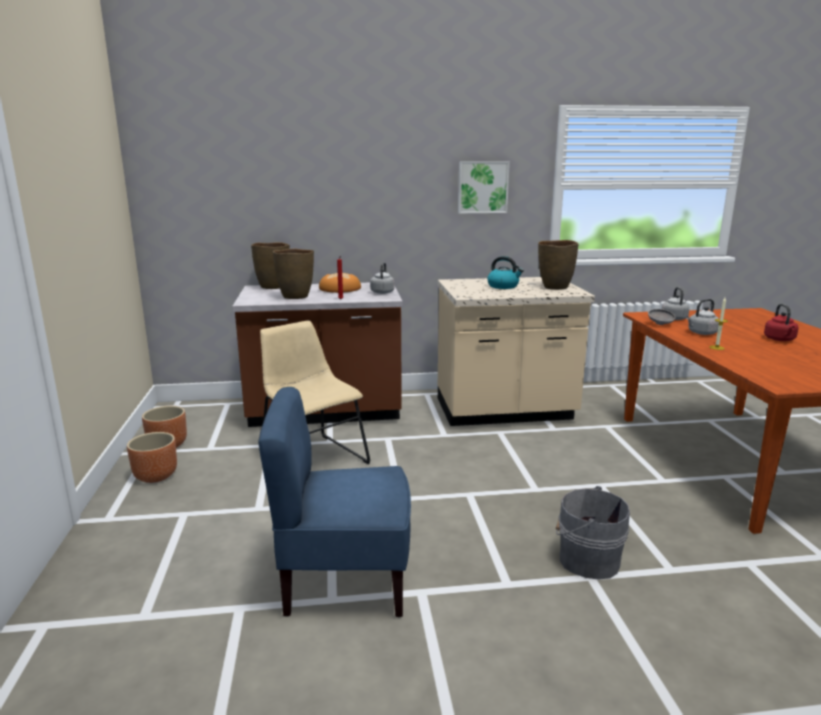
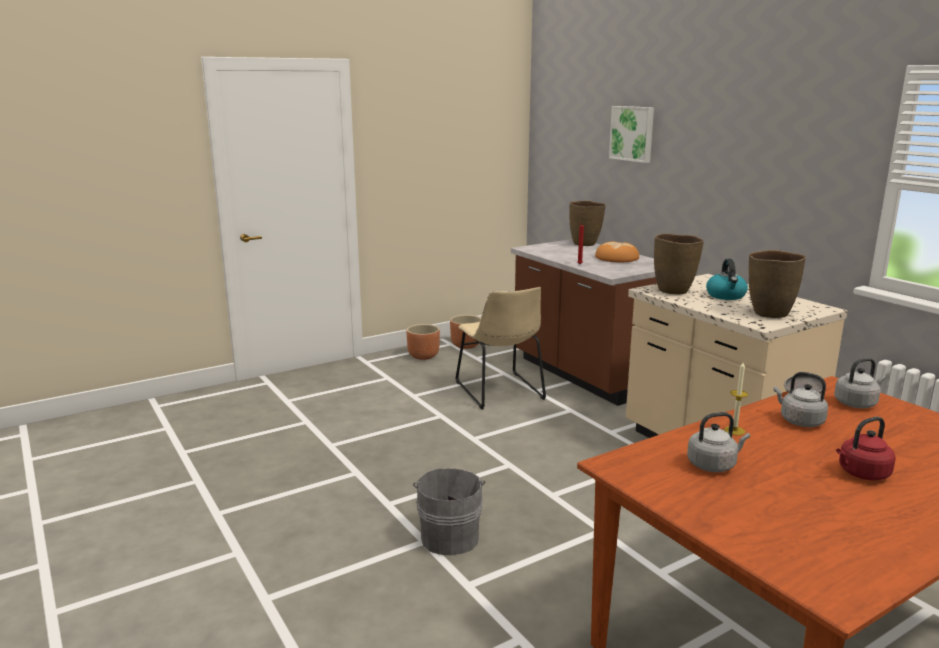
camera: 65 degrees right, 0 degrees up
(295, 297) = (564, 254): brown vase -> brown vase (674, 291)
(312, 458) = (500, 392): beige chair -> beige chair turned 135 degrees clockwise
(344, 581) = (351, 444): blue chair -> none
(383, 292) = (631, 269): grey kettle -> grey kettle (713, 465)
(482, 187) = (791, 172): picture -> picture (632, 133)

